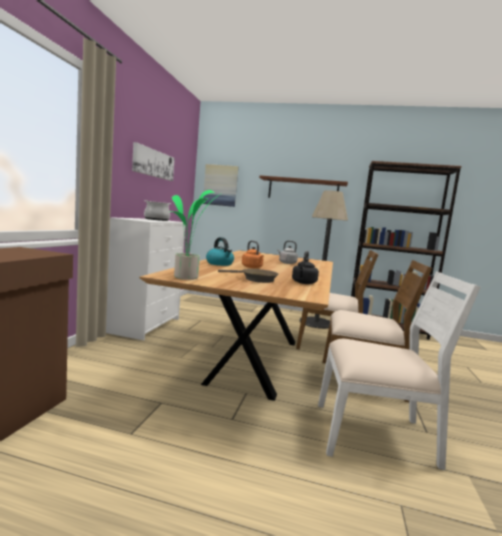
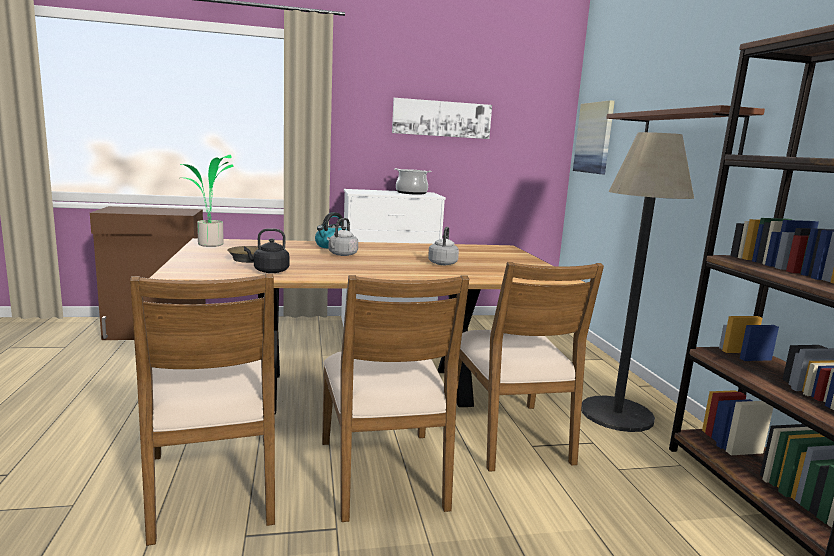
camera: 65 degrees right, 5 degrees up
(252, 267) = (342, 254): orange kettle -> grey kettle
(375, 435) = (213, 487): white chair -> brown chair

